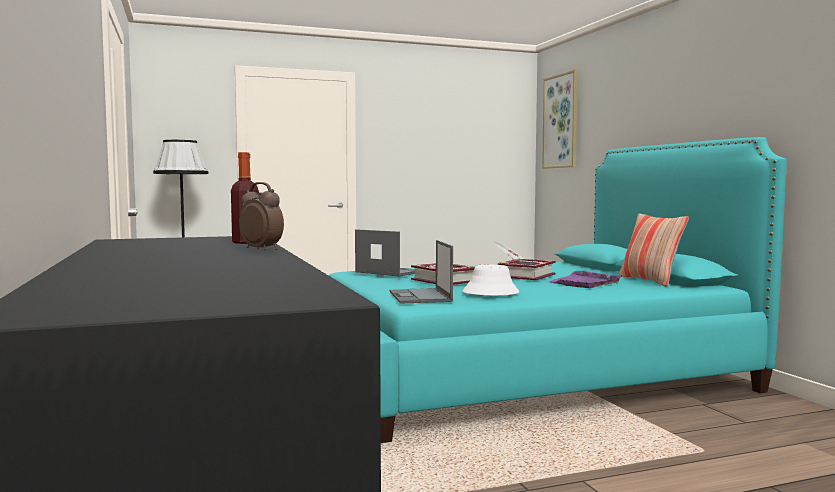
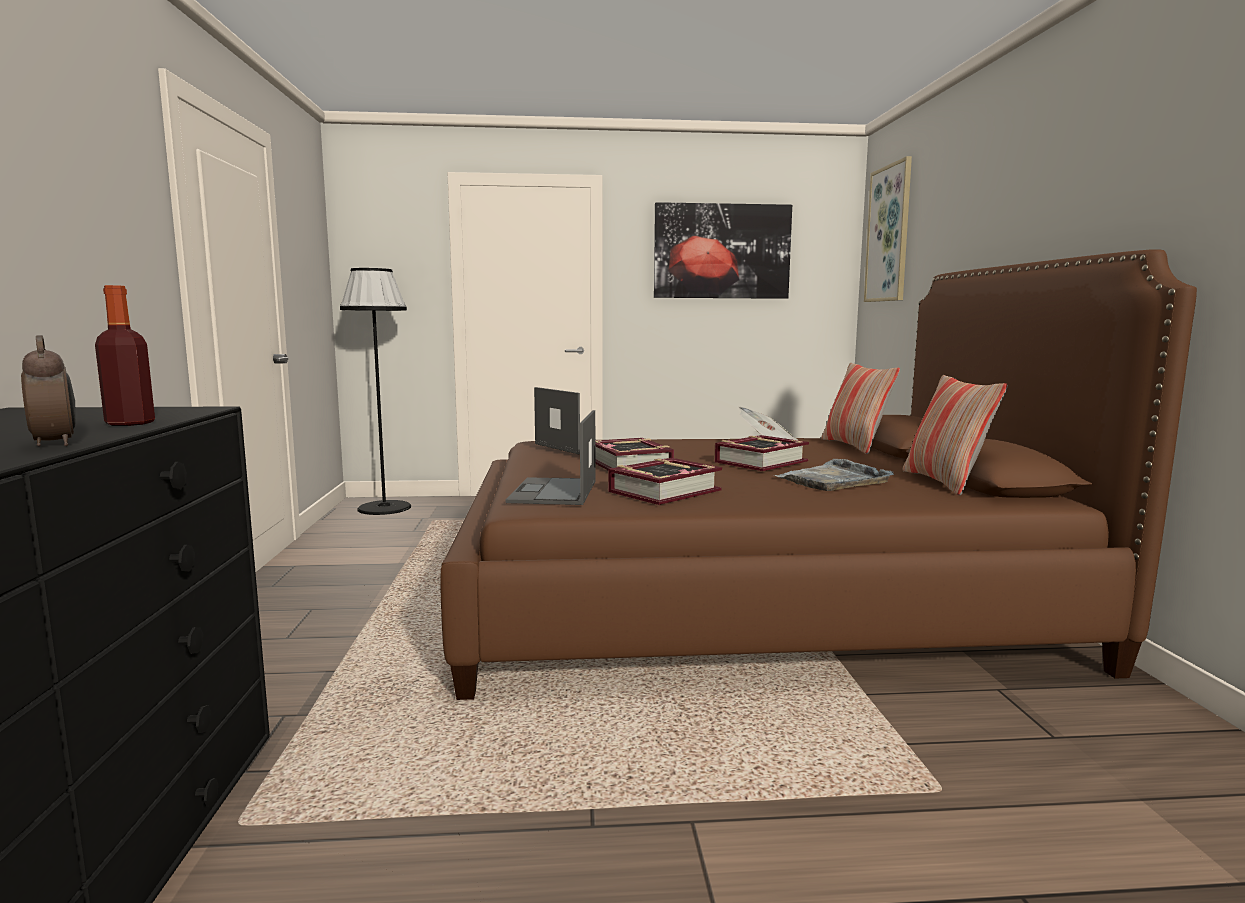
camera: 15 degrees right, 5 degrees up
(442, 131) = (722, 251): none -> picture
(490, 293) = (664, 491): white hat -> book
(520, 372) = (748, 598): turquoise bed -> brown bed
(570, 265) = (854, 446): none -> pillow
(584, 283) = (833, 480): purple tray -> grey tray

